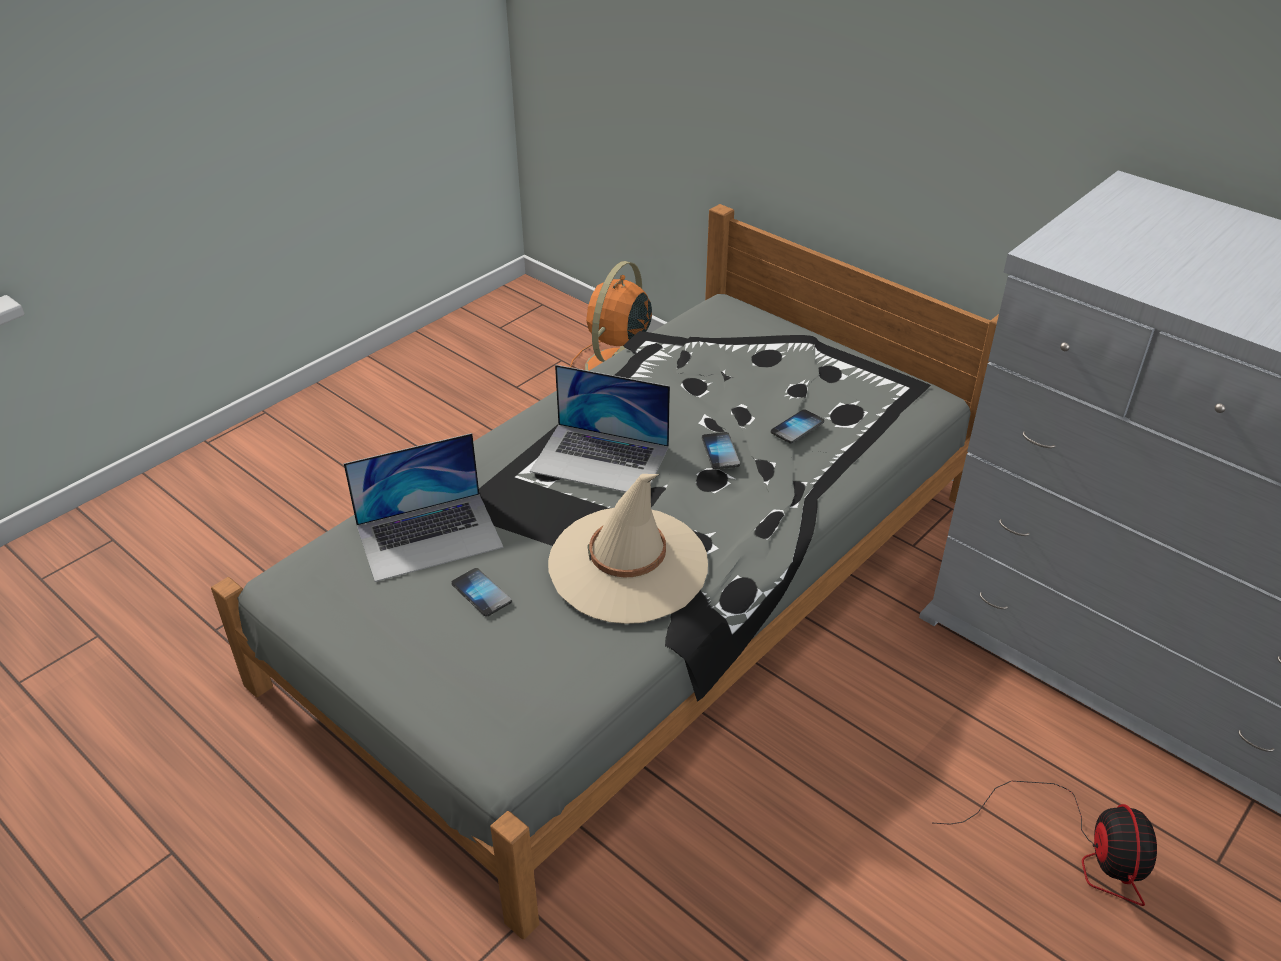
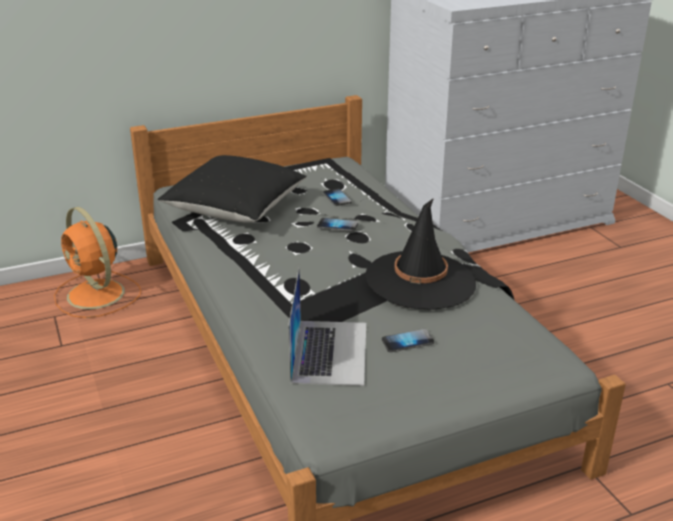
camera: 65 degrees left, 10 degrees down
(600, 459) = (306, 266): laptop -> none
(628, 565) = (420, 280): beige hat -> black hat
(702, 362) = (235, 209): none -> black pillow
(1076, 848) = (601, 276): fan -> none

